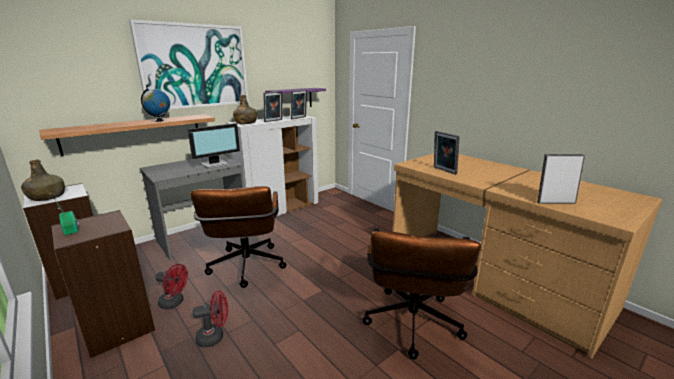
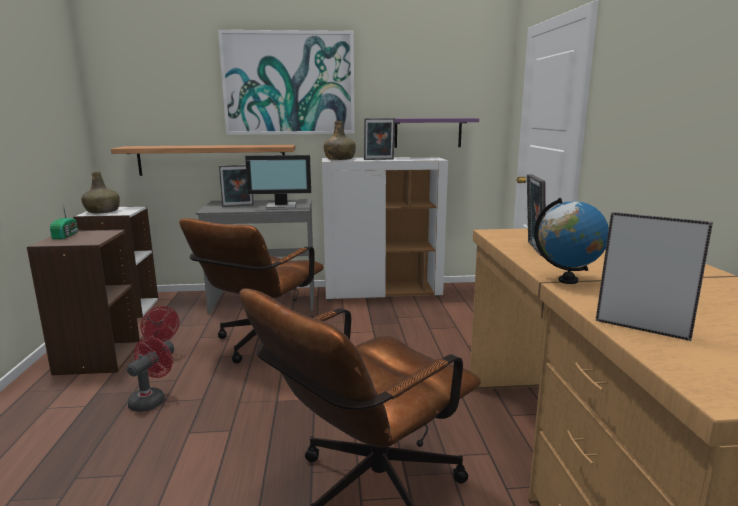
camera: 35 degrees right, 5 degrees down
(159, 121) = (231, 146): globe -> globe (568, 280)
(215, 336) = (151, 400): red fan -> red fan turned 90 degrees counterclockwise
(299, 118) = (421, 159): picture frame -> picture frame (238, 206)

